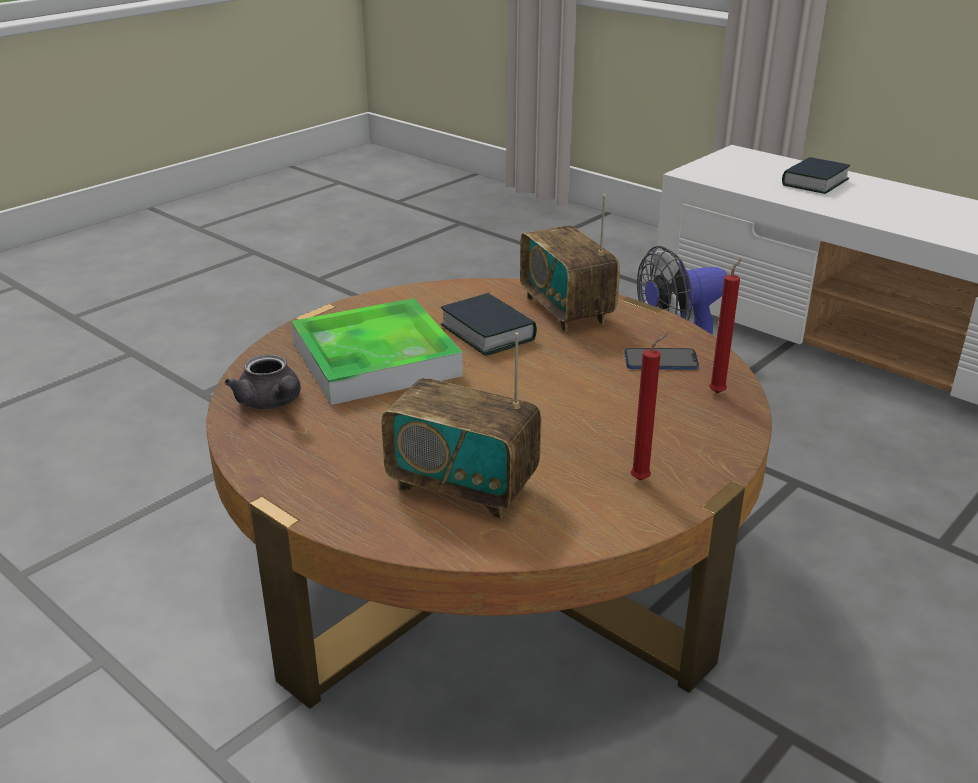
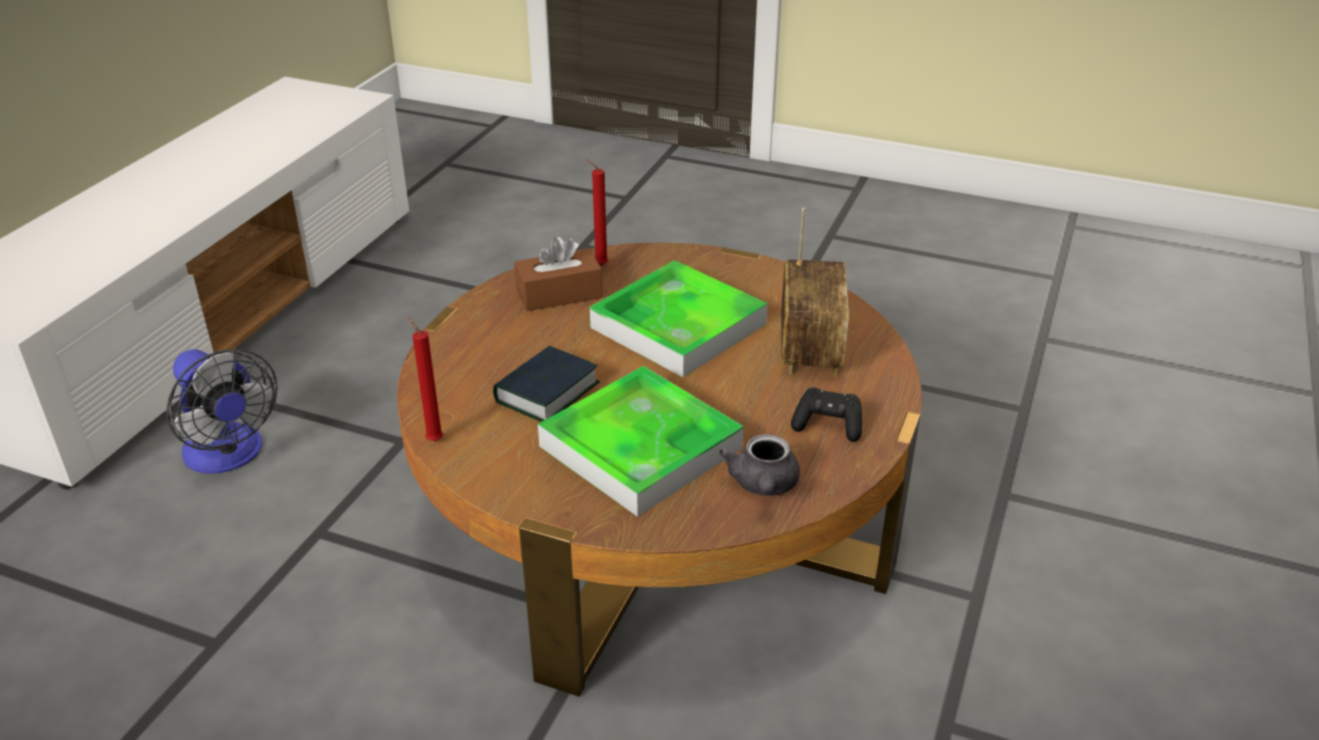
camera: 110 degrees left, 5 degrees up
(272, 403) = (763, 486): grey teapot -> grey teapot turned 150 degrees clockwise
(321, 460) = (828, 425): none -> black game controller
(561, 415) = (678, 326): none -> tray
(566, 310) = (473, 356): radio -> none
(643, 479) = (743, 281): red candle -> red candle (433, 439)
(660, 361) = (559, 294): phone -> brown tissue box
(814, 182) = (69, 242): book -> none

